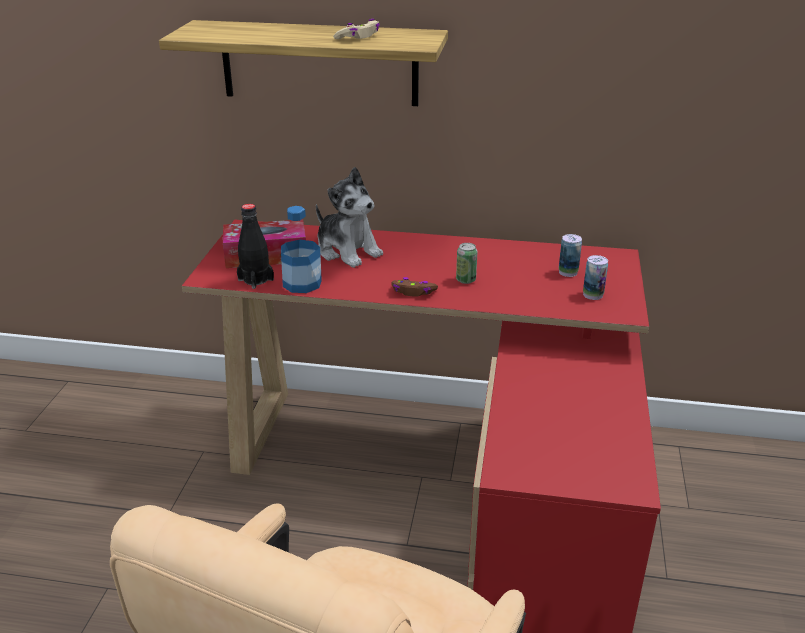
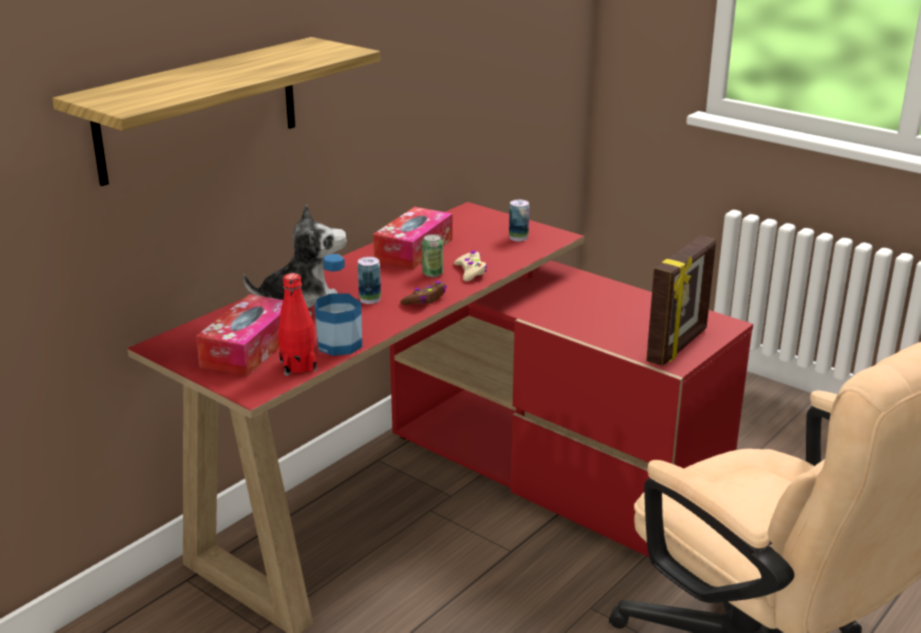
camera: 60 degrees left, 5 degrees down
(256, 280) = (298, 366): black bottle -> red bottle
(359, 37) = (280, 60): beige game controller -> beige game controller (471, 271)
(501, 258) = (414, 250): none -> tissue box
(543, 466) = (678, 346): none -> picture frame
(568, 272) = (472, 234): can -> can (370, 299)

